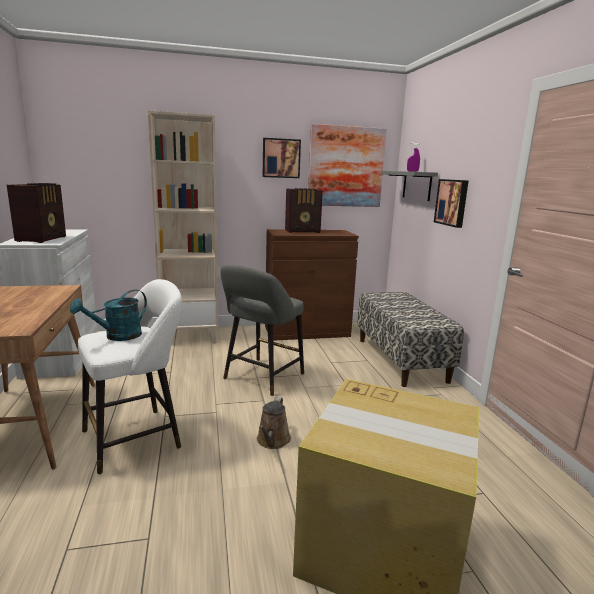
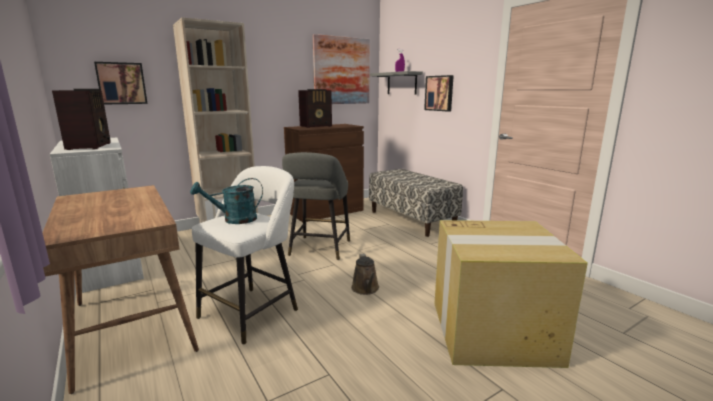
camera: 20 degrees left, 0 degrees up
(117, 336) = (234, 220): turquoise watering can -> turquoise watering can turned 45 degrees clockwise
(281, 158) = (290, 64): picture -> picture (121, 83)

